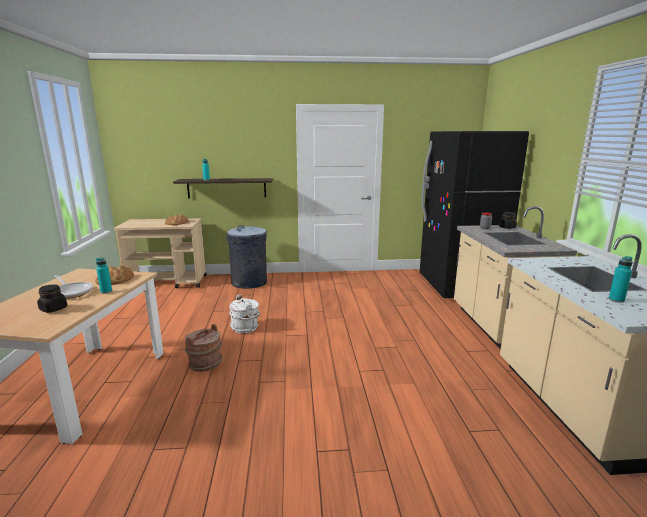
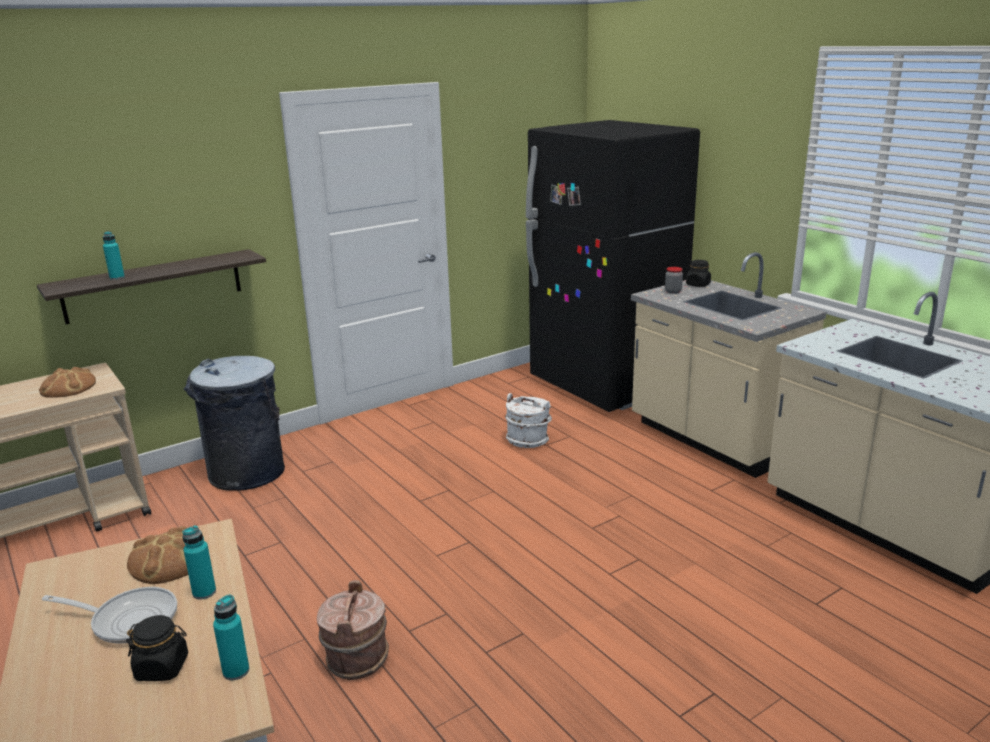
camera: 30 degrees left, 5 degrees up
(245, 327) = (348, 566): white bucket -> white bucket (528, 440)
(616, 300) = (957, 384): turquoise bottle -> turquoise bottle (236, 671)

